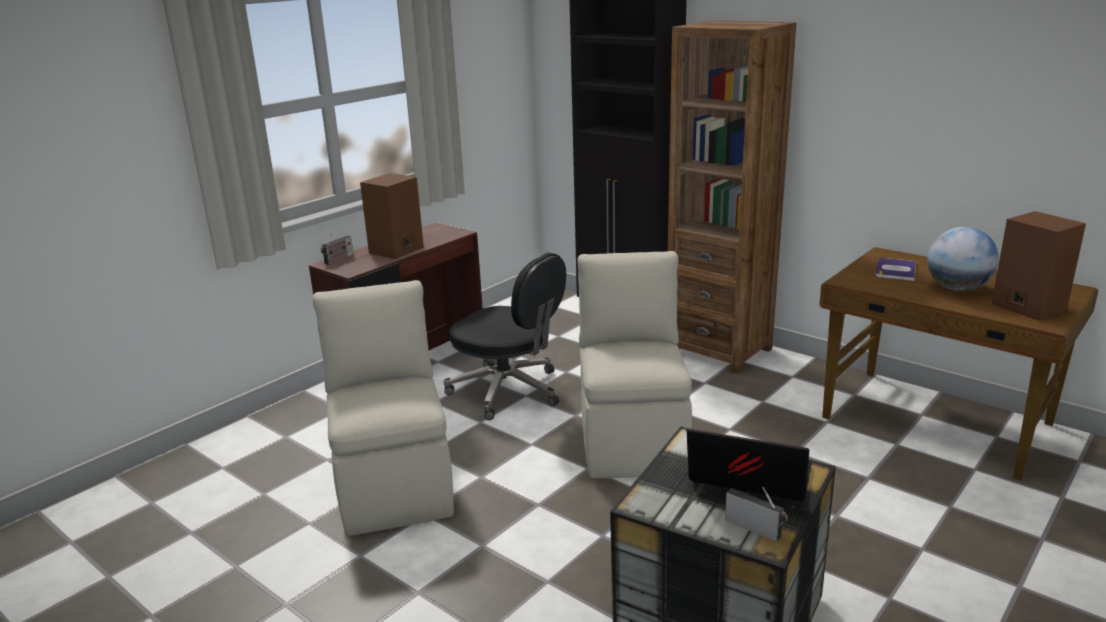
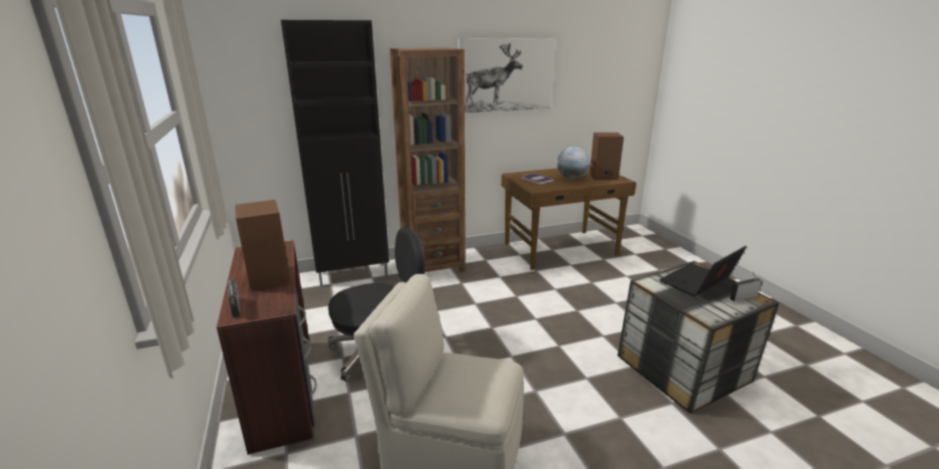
camera: 60 degrees left, 0 degrees up
(632, 440) = (496, 329): beige chair -> none
(899, 75) = (506, 75): none -> picture

